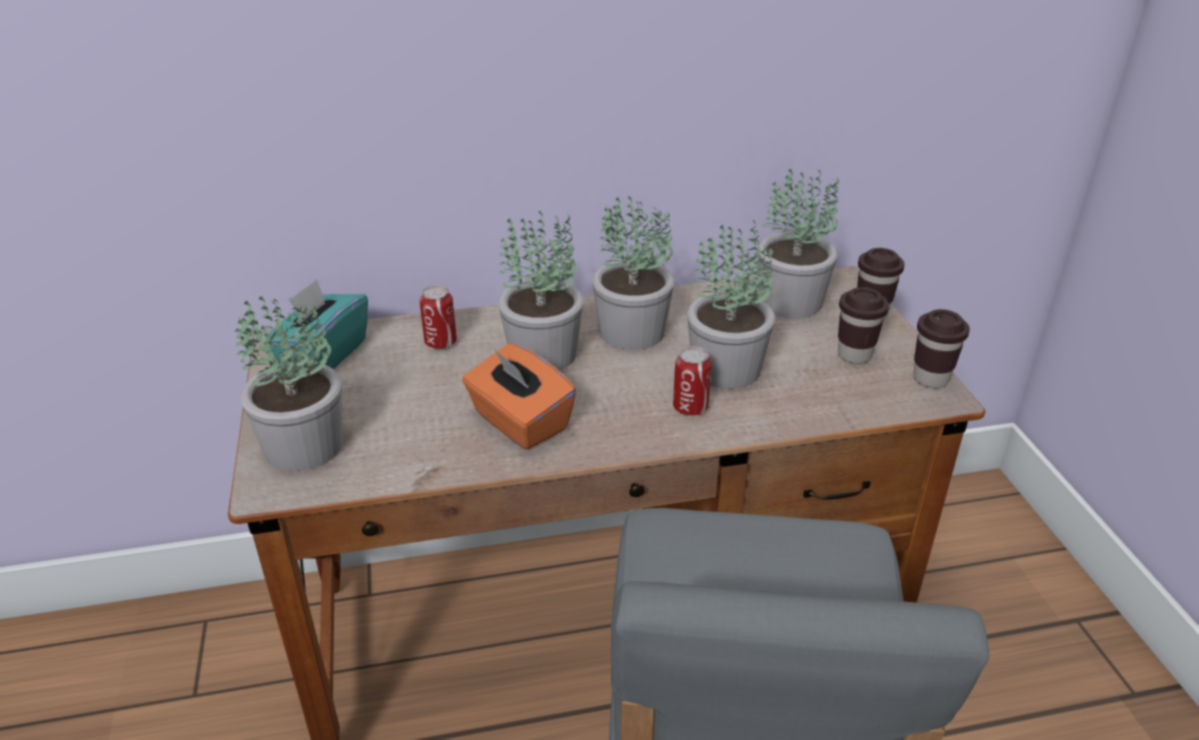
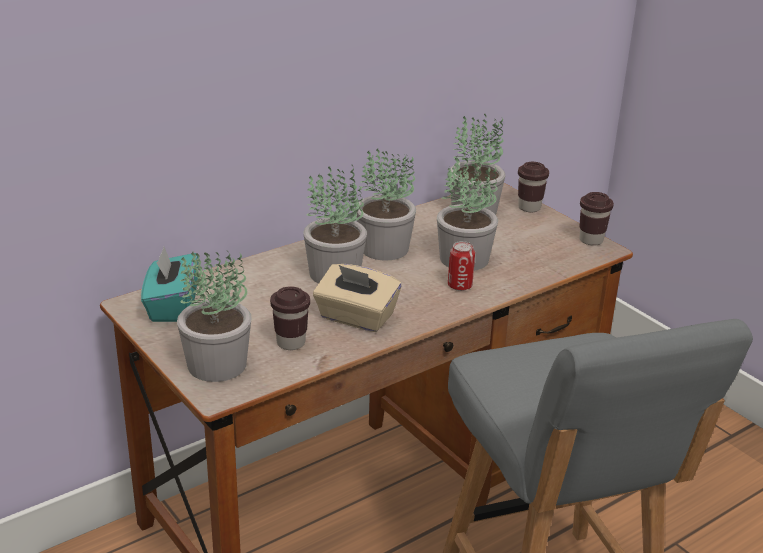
camera: 25 degrees left, 5 degrees down
(440, 342) = (254, 281): can -> none
(519, 422) = (356, 318): orange tissue box -> beige tissue box
(854, 355) = (537, 235): brown cup -> brown cup (291, 343)

